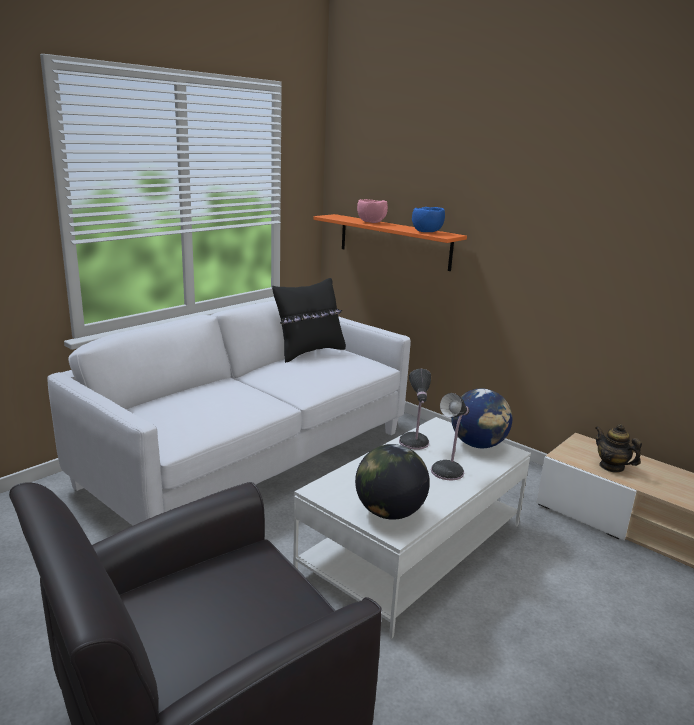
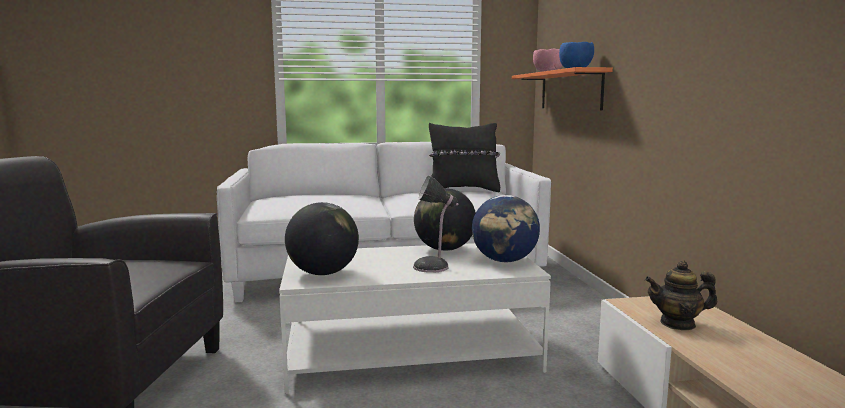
camera: 40 degrees right, 10 degrees down
(414, 443) = (444, 249): table lamp -> globe
(611, 467) = (678, 324): teapot -> teapot turned 90 degrees counterclockwise

